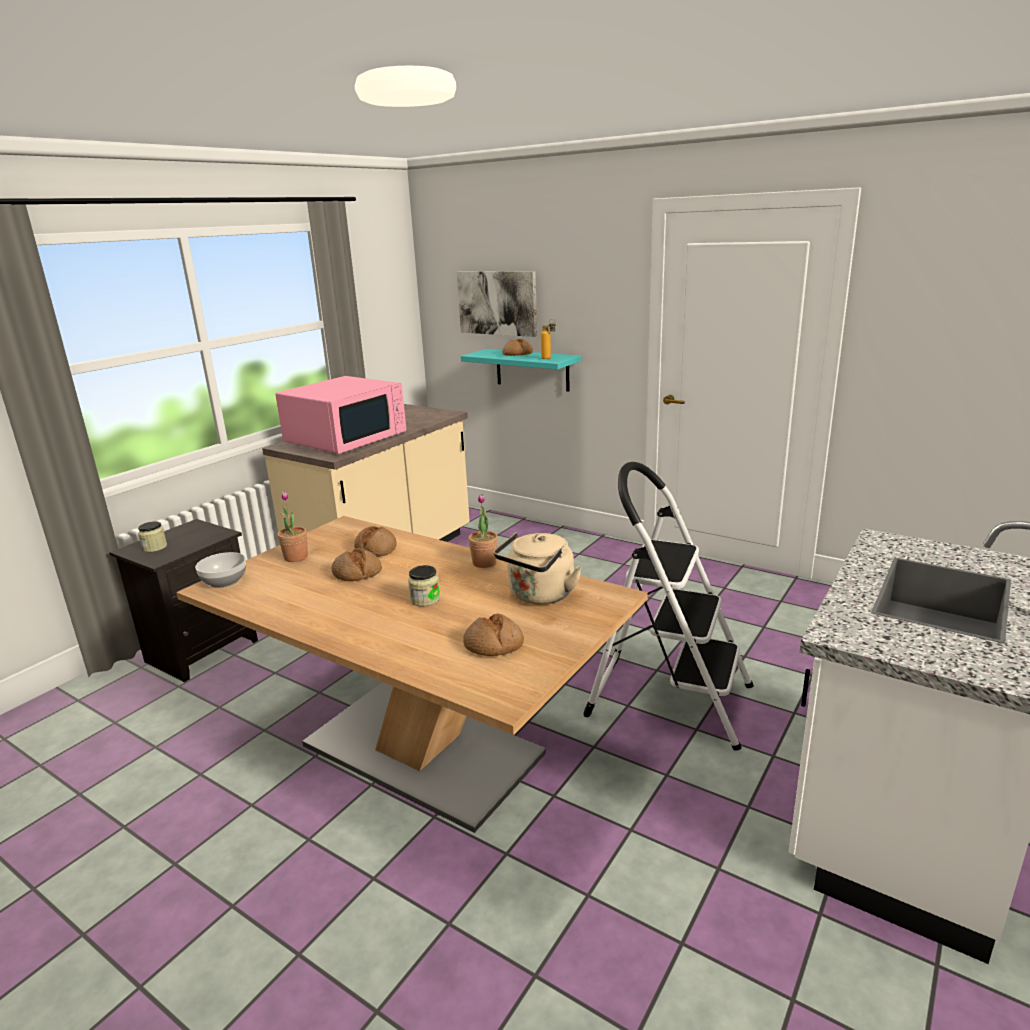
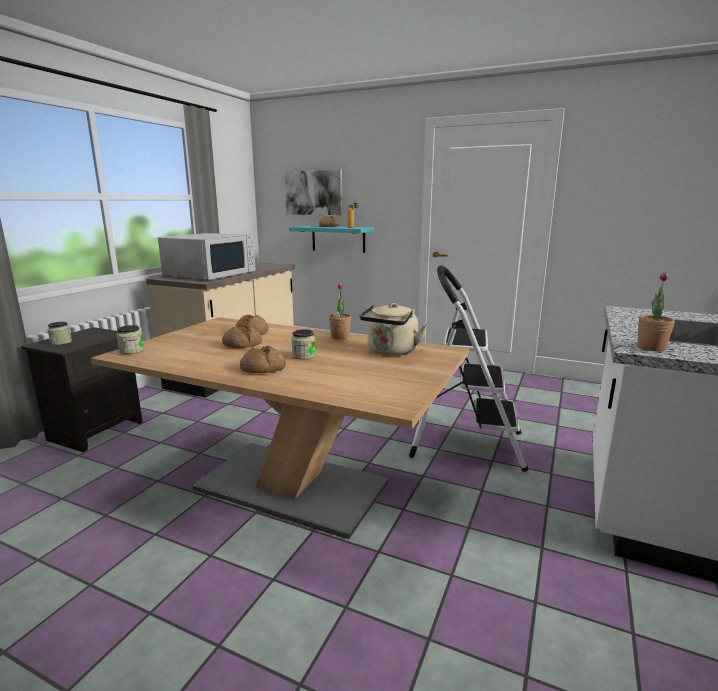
camera: 10 degrees left, 5 degrees down
(224, 581) = (131, 351): bowl -> jar
(296, 557) = (188, 337): potted plant -> potted plant (651, 348)
(347, 437) = (211, 274): pink microwave -> white microwave
(493, 645) = (371, 377): bread -> bread (263, 368)

